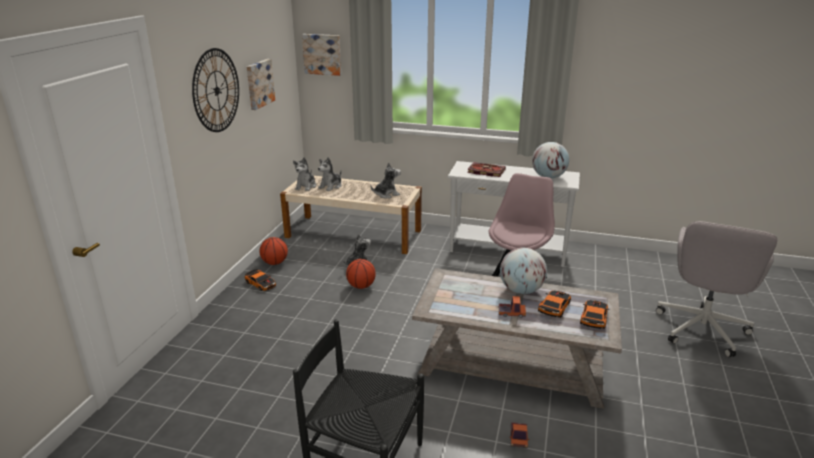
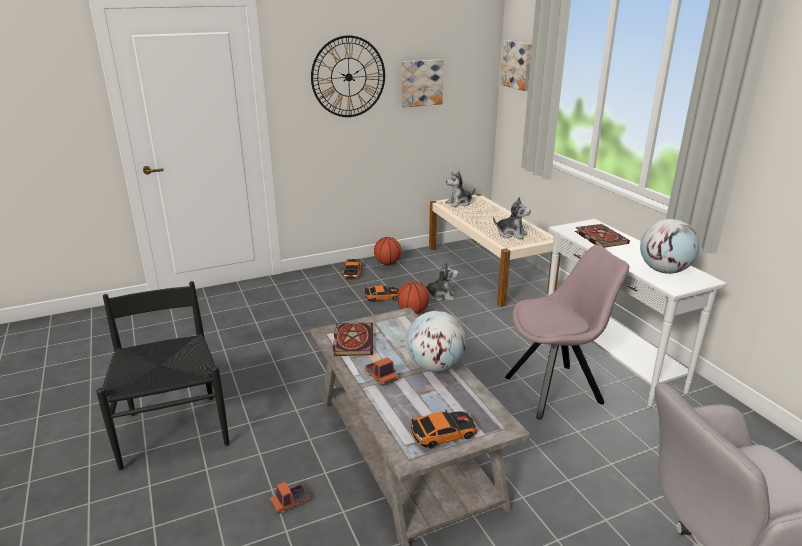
camera: 50 degrees right, 0 degrees up
(331, 186) = (479, 210): plush toy -> none
(452, 305) = (352, 340): none -> book
(554, 307) = (430, 398): toy car -> toy car (382, 297)

